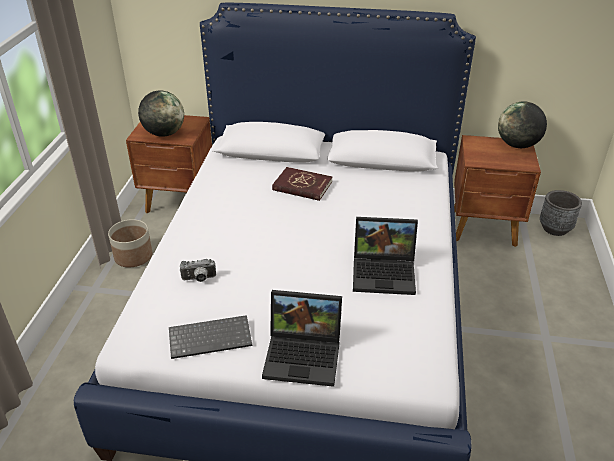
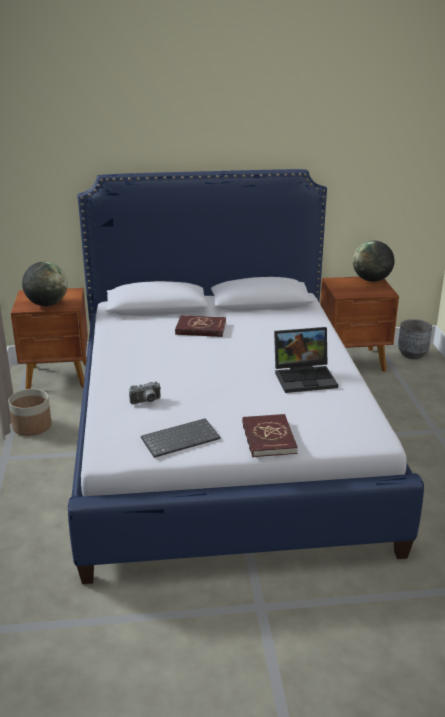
camera: 15 degrees left, 10 degrees down
(305, 355) = (268, 438): laptop -> red book

